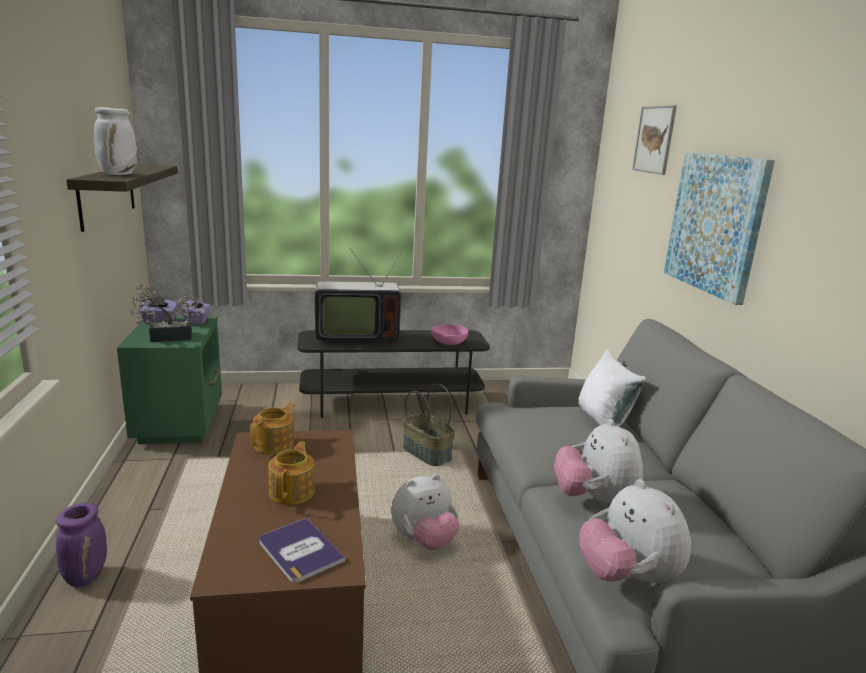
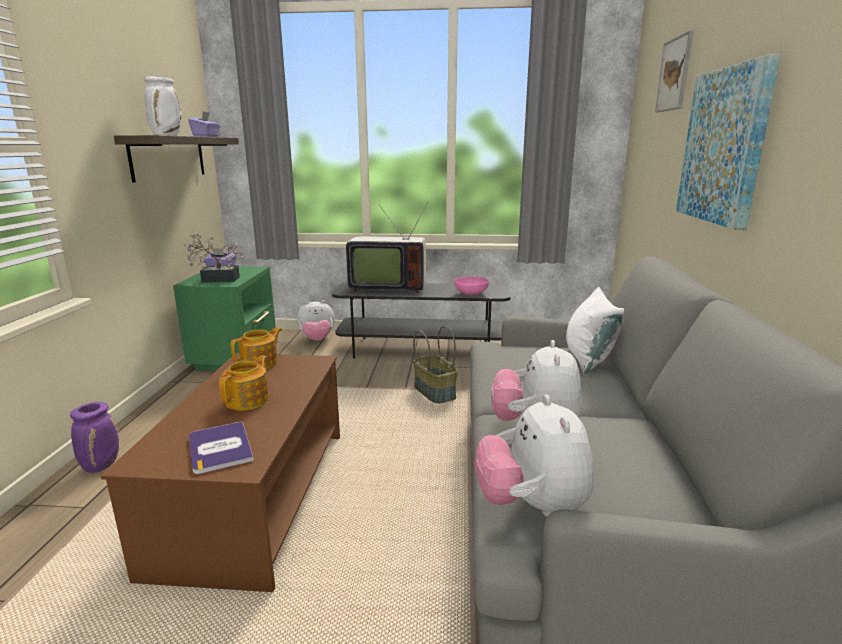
camera: 15 degrees right, 0 degrees up
(197, 321) = (250, 269): purple tissue box -> purple tissue box (206, 136)
(424, 541) = (397, 466): plush toy -> plush toy (317, 340)

